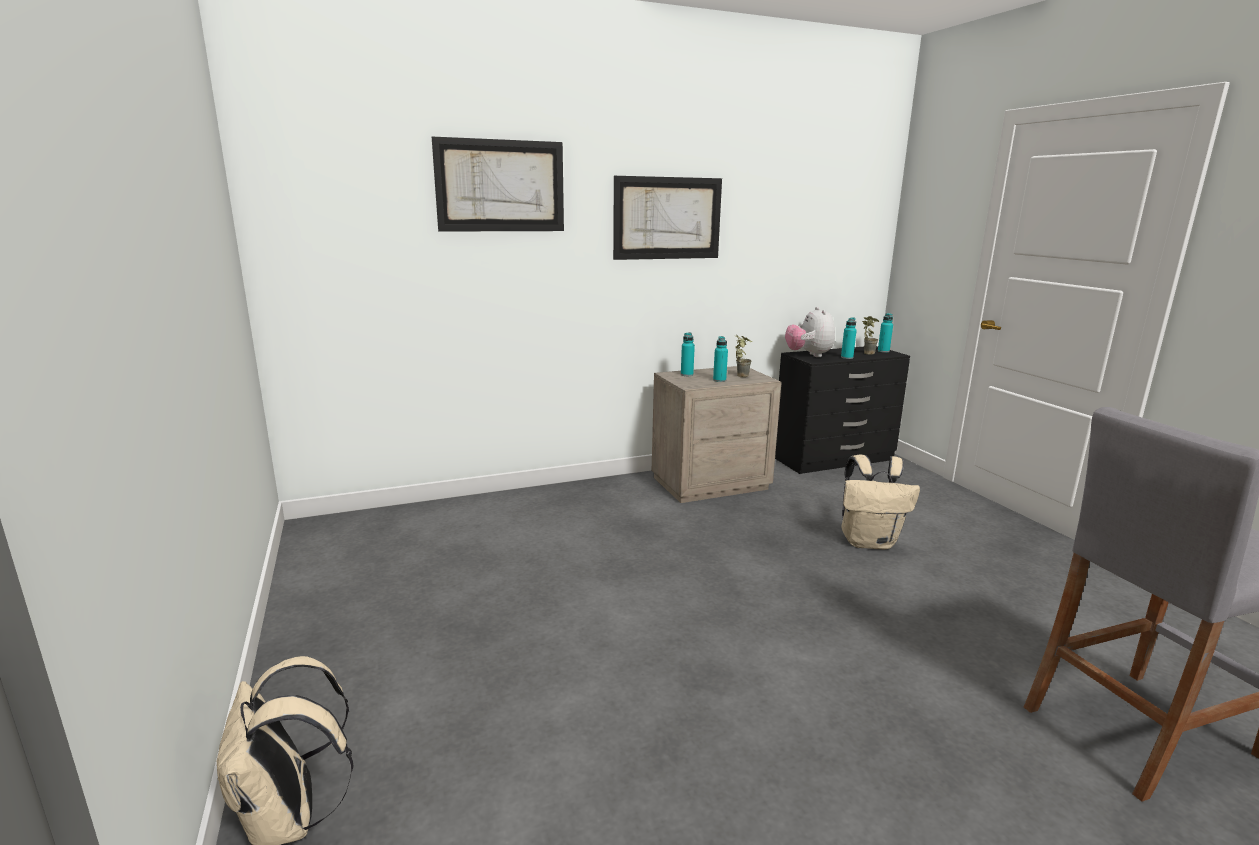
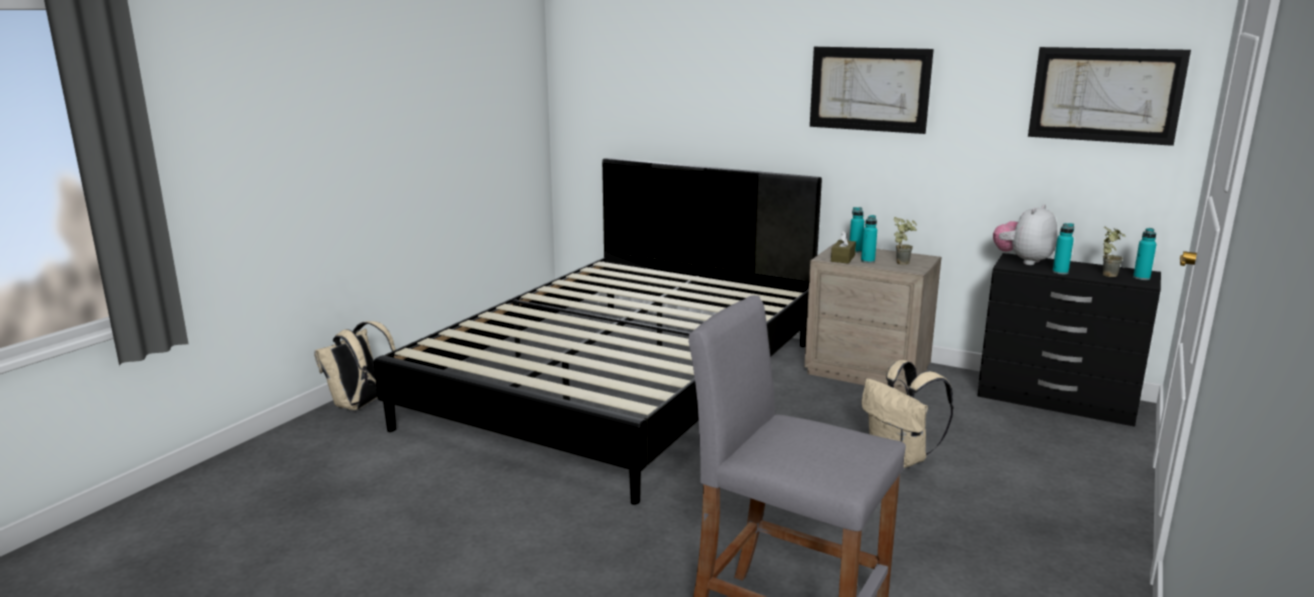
camera: 50 degrees right, 0 degrees up
(500, 186) = (715, 56): picture -> picture (1105, 95)
(565, 584) = (622, 382): none -> black bed
(699, 382) = (843, 258): none -> brown tissue box

